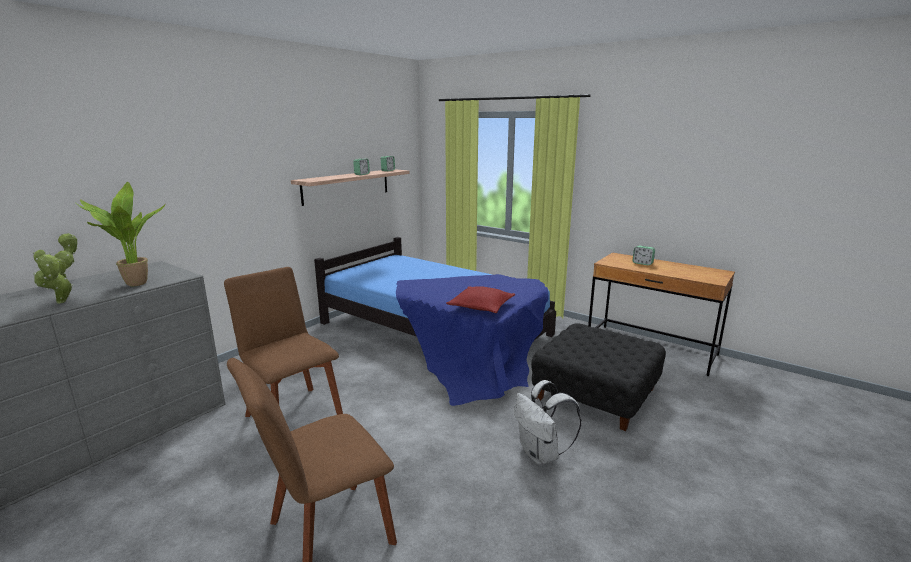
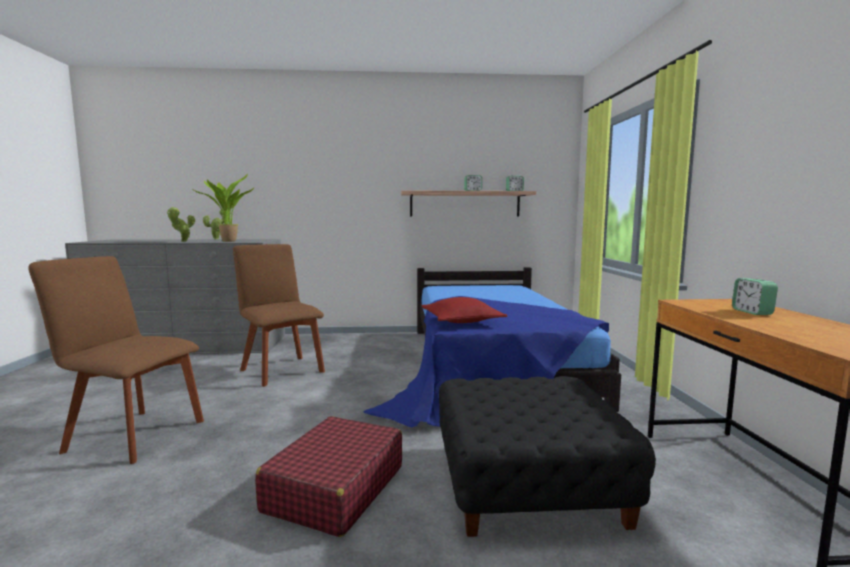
camera: 50 degrees right, 10 degrees down
(292, 412) = (281, 370): brown chair -> brown chair turned 45 degrees counterclockwise
(541, 454) = (334, 489): white backpack -> red suitcase

